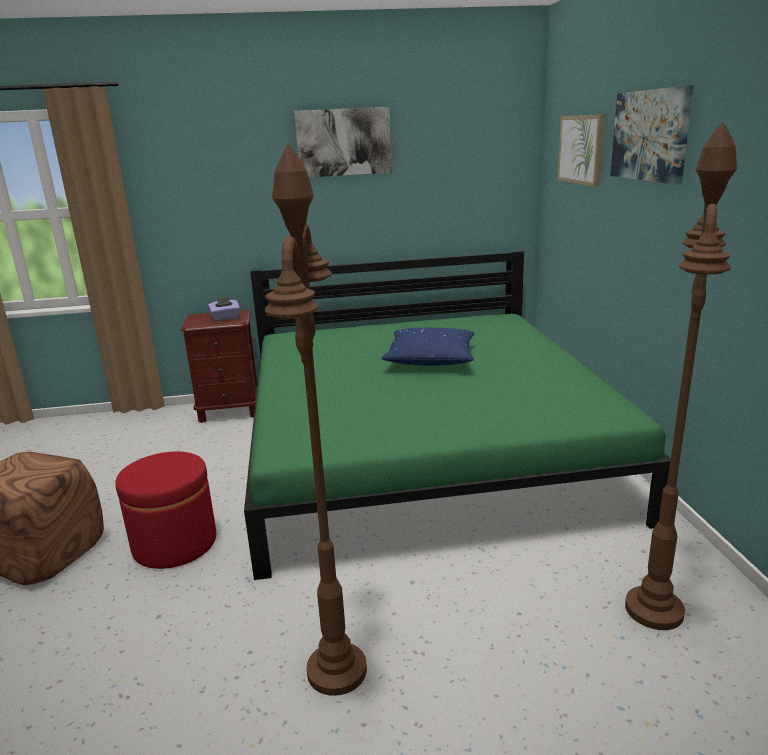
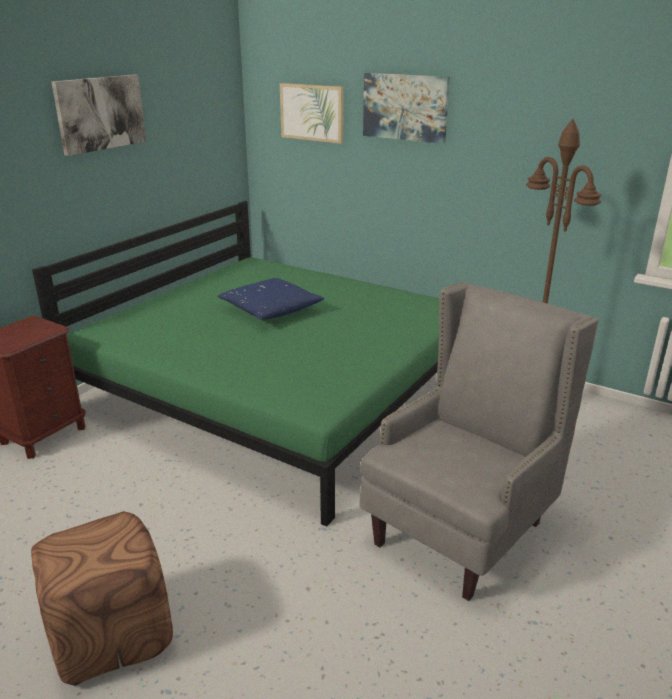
camera: 50 degrees left, 5 degrees up
(175, 544) = (221, 546): red ottoman -> none
(225, 318) = (32, 330): purple tissue box -> none
(337, 671) = (460, 531): brown floor lamp -> grey armchair

